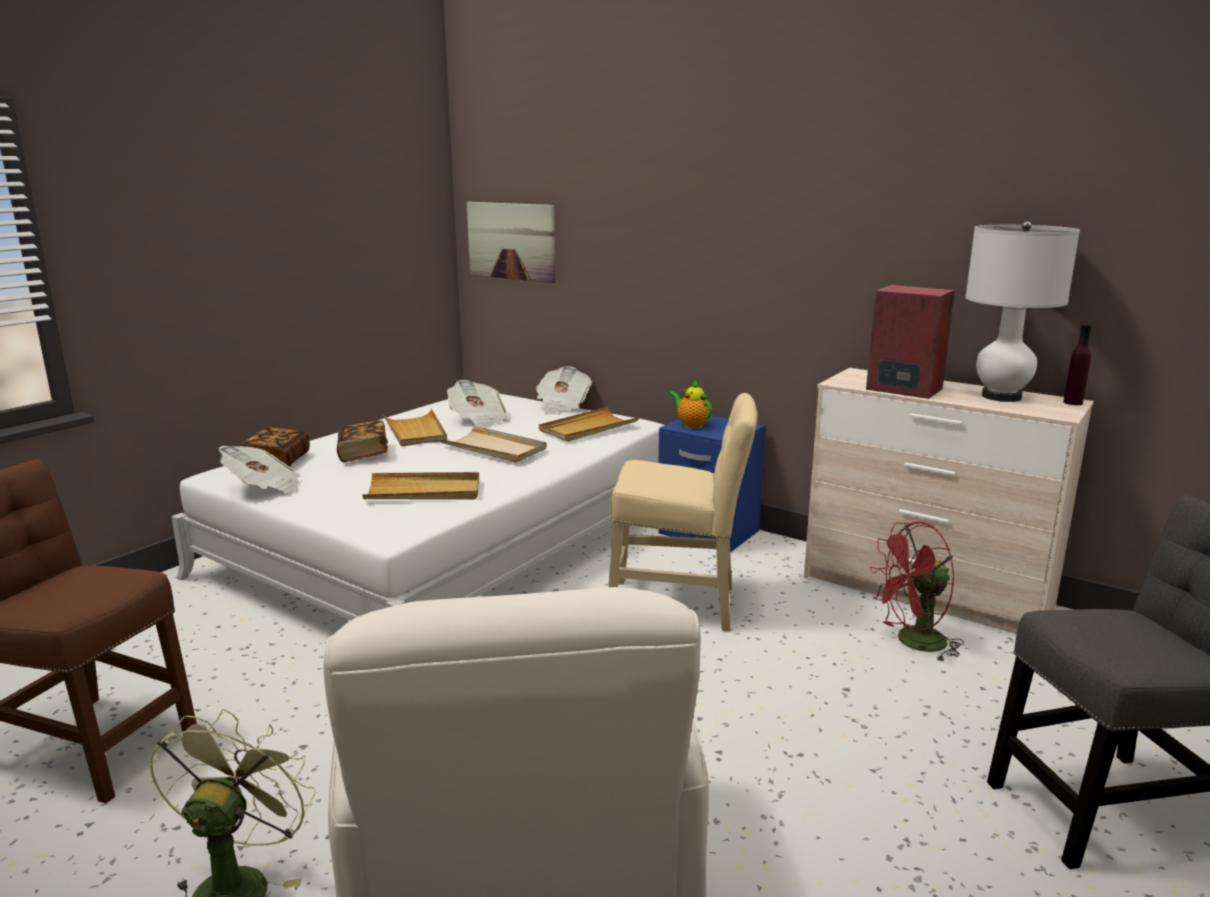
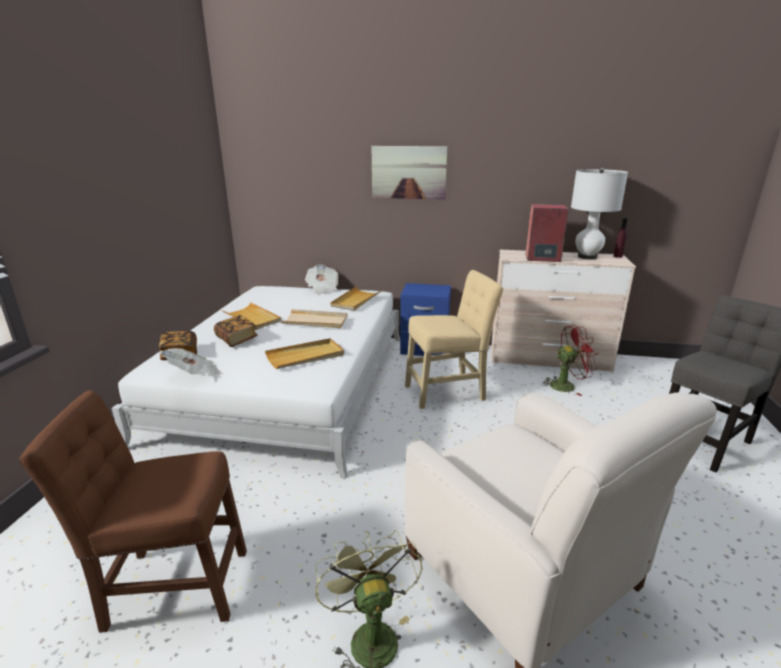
camera: 25 degrees left, 5 degrees up
(478, 420) = (282, 305): newspaper -> none
(511, 241) = (272, 189): picture -> picture (408, 172)
(691, 425) = (415, 290): teapot -> none
(912, 643) = (566, 385): red fan -> red fan turned 150 degrees counterclockwise

